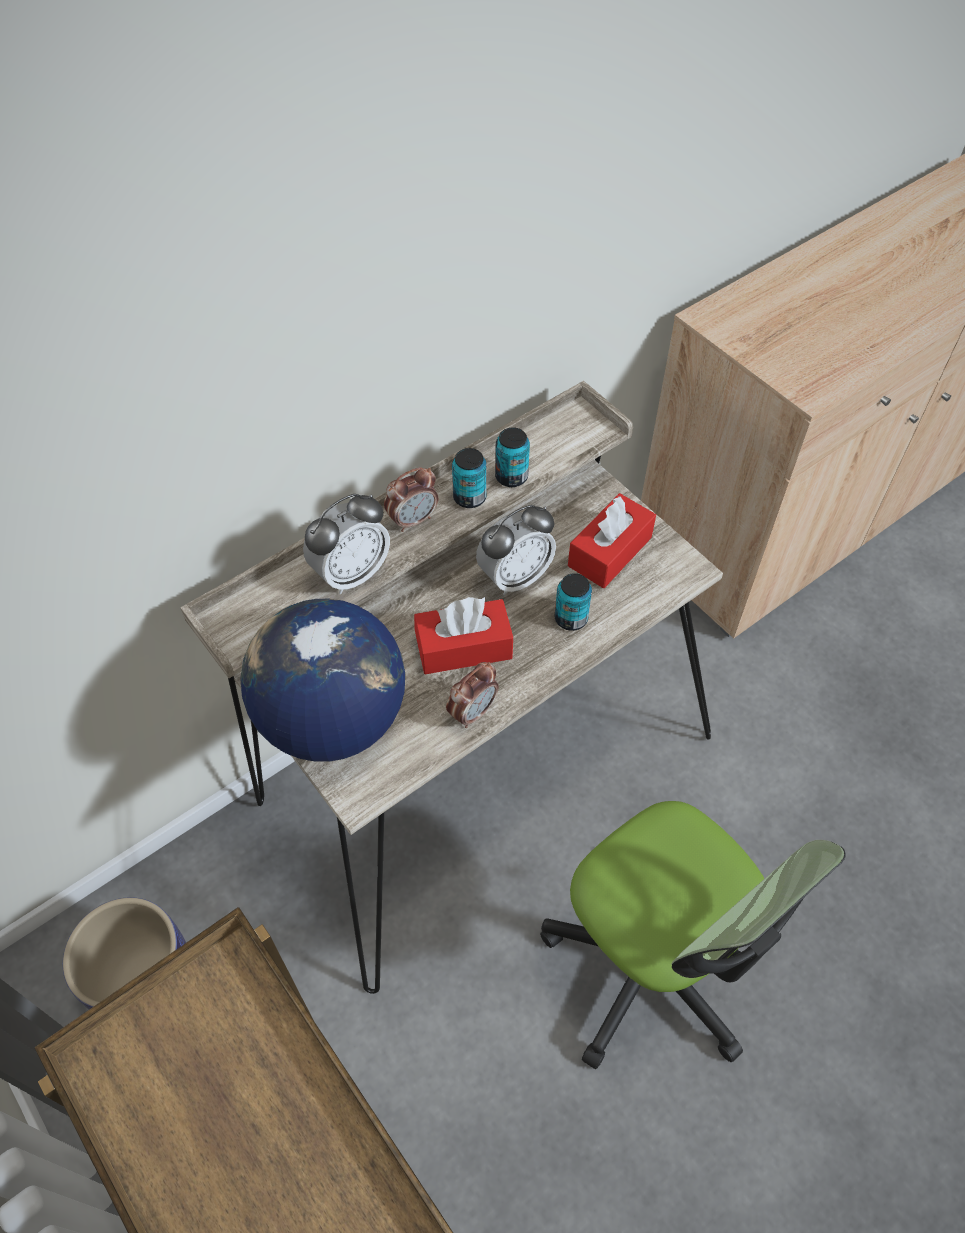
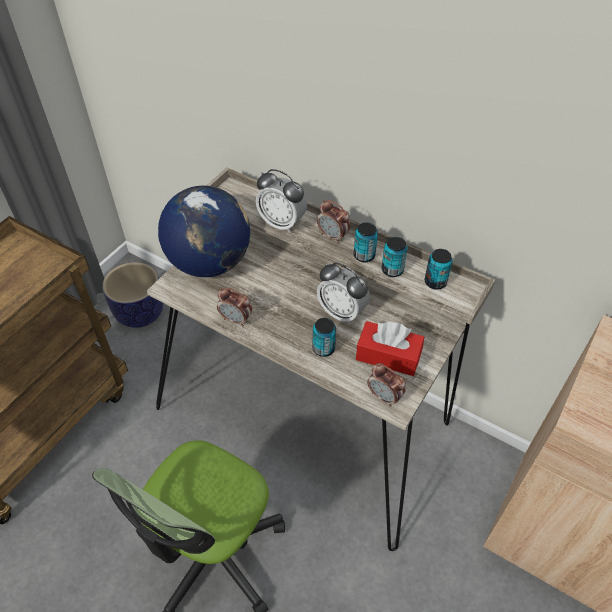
camera: 70 degrees right, 5 degrees down
(463, 647) = (279, 303): red tissue box -> none
(553, 441) = (435, 282): none -> can
(673, 578) = (384, 397): none -> alarm clock

